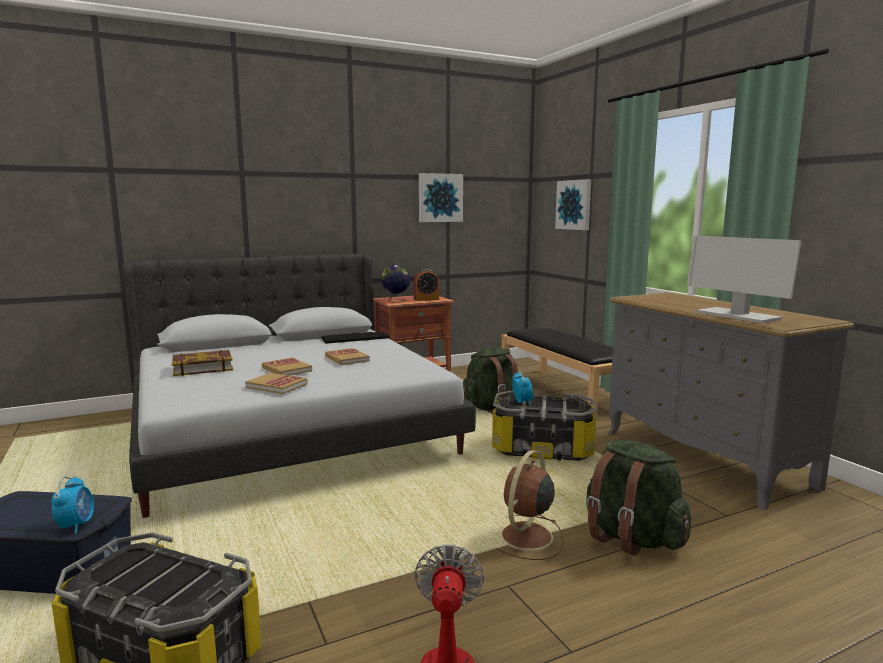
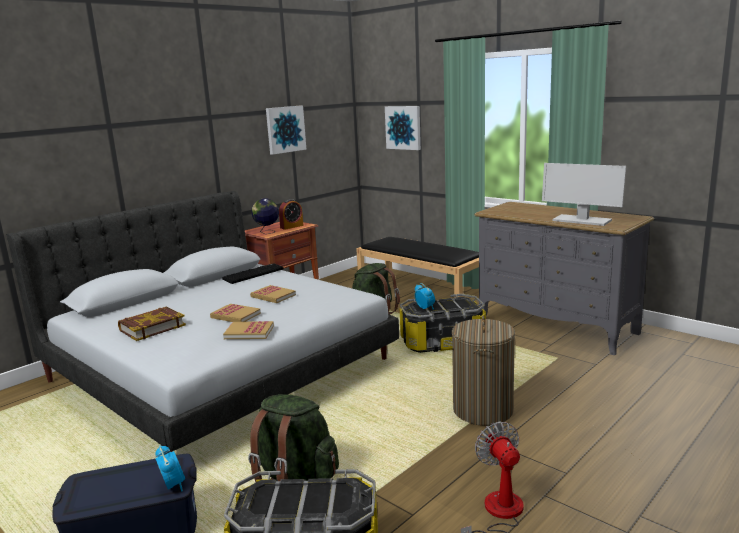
camera: 20 degrees left, 5 degrees up
(525, 537) = (483, 410): brown fan -> laundry basket
(631, 538) = (550, 393): green backpack -> green backpack (294, 476)

